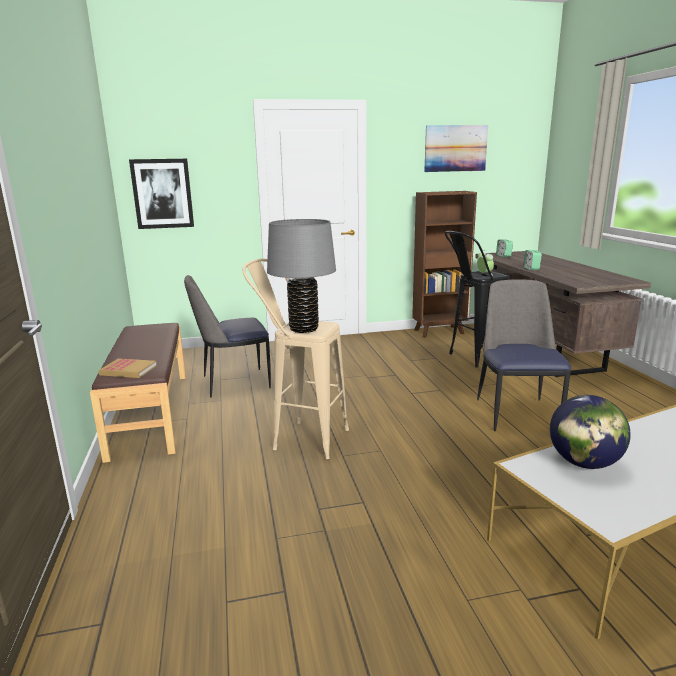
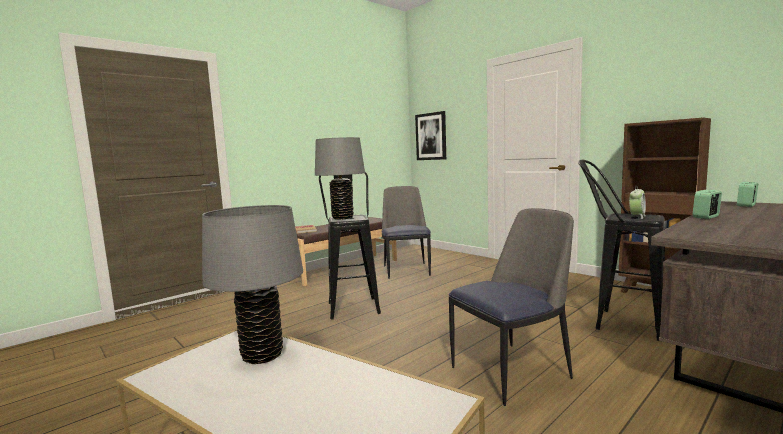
camera: 60 degrees right, 10 degrees down
(233, 382) = (406, 270): chair -> chair turned 45 degrees clockwise
(300, 437) = (352, 305): beige stool -> black stool
(455, 148) = (700, 67): picture -> none
(584, 463) = (262, 355): globe -> grey table lamp

